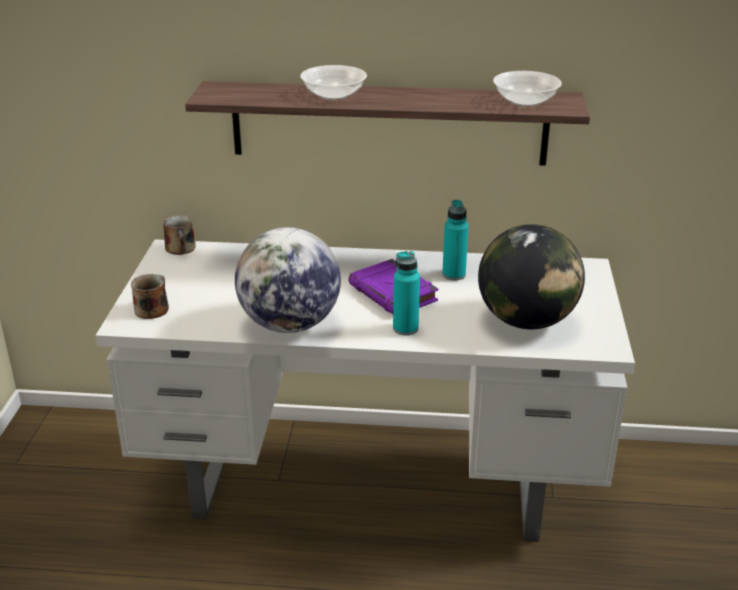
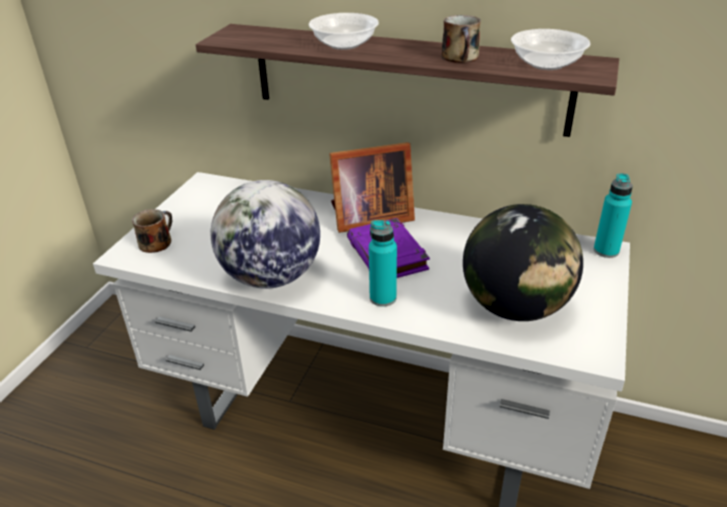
camera: 15 degrees right, 5 degrees up
(181, 248) = (214, 183): mug -> mug (460, 57)
(359, 264) = (368, 218): none -> picture frame
(453, 275) = (457, 241): turquoise bottle -> turquoise bottle (606, 251)

